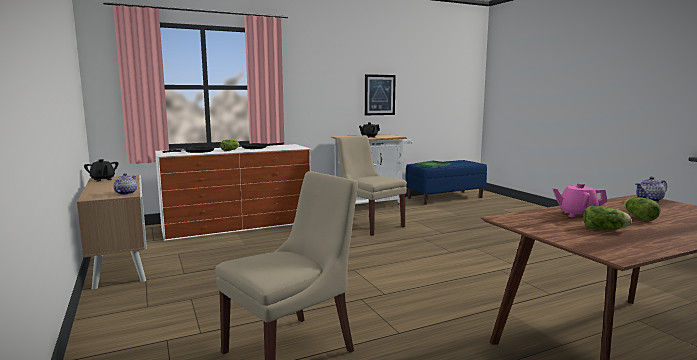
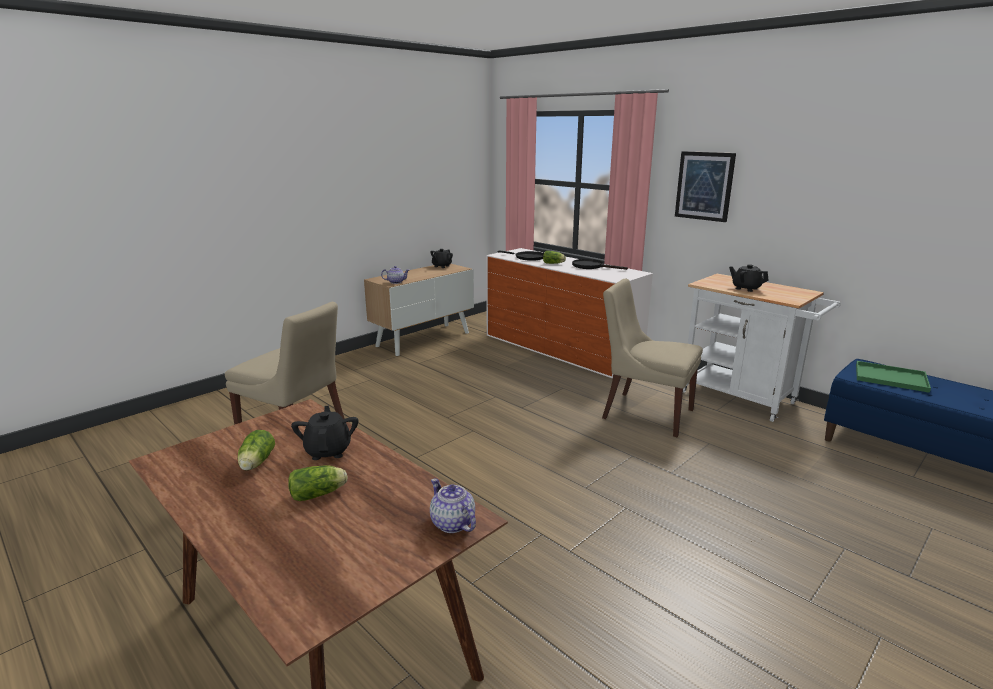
camera: 70 degrees right, 10 degrees up
(369, 225) = (644, 413): beige chair -> beige chair turned 90 degrees counterclockwise
(379, 95) = (824, 218): picture -> picture (704, 186)
(577, 214) = (328, 451): pink teapot -> black teapot

